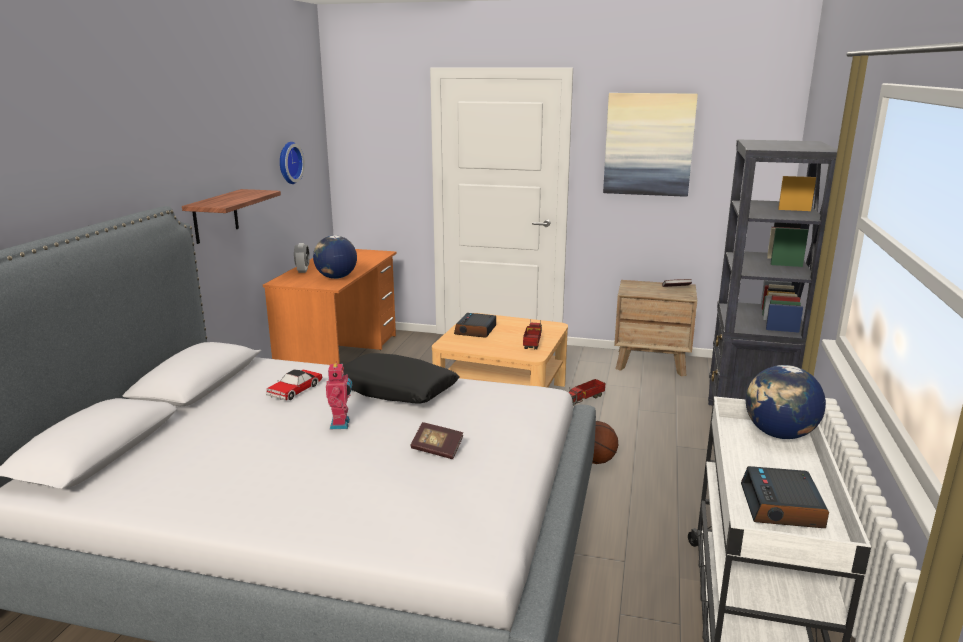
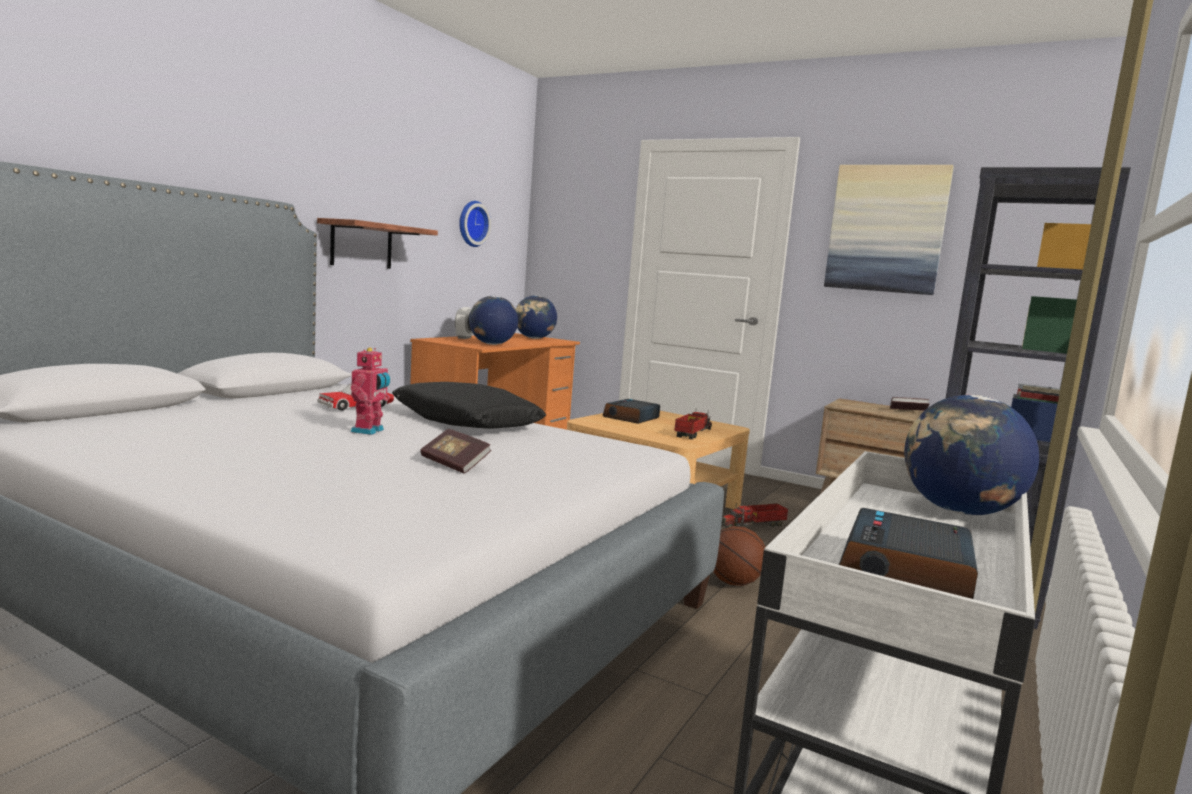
camera: 15 degrees right, 10 degrees down
(357, 255) = (534, 338): none -> globe

